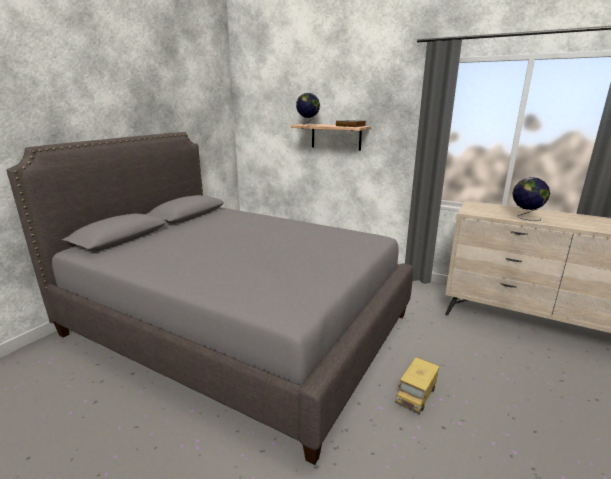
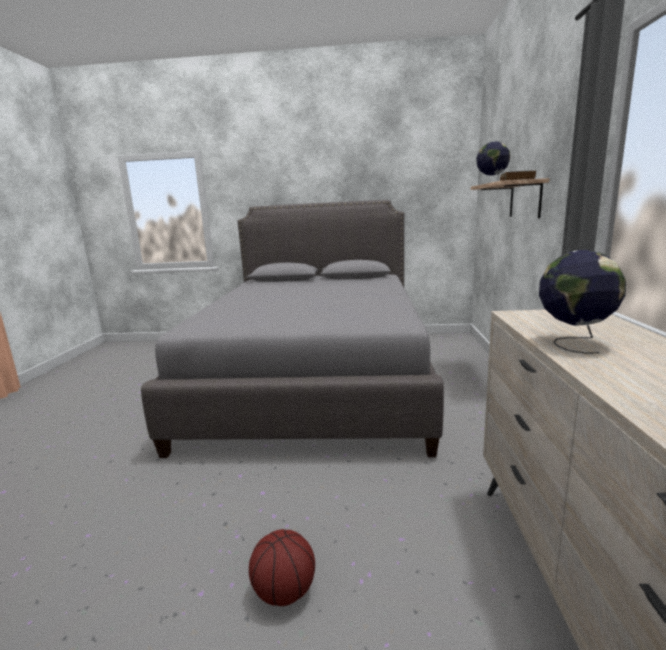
camera: 65 degrees right, 5 degrees down
(416, 394) = (273, 495): toy truck -> none
(514, 410) = (284, 591): none -> basketball

